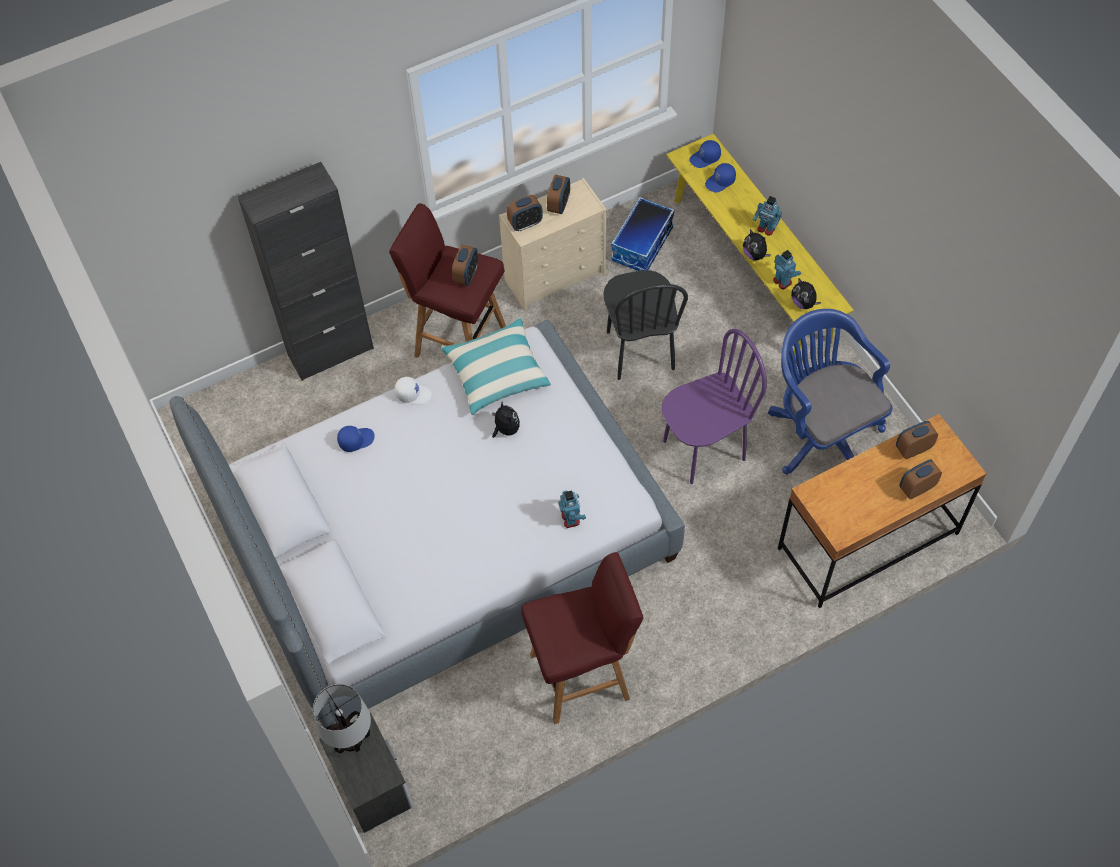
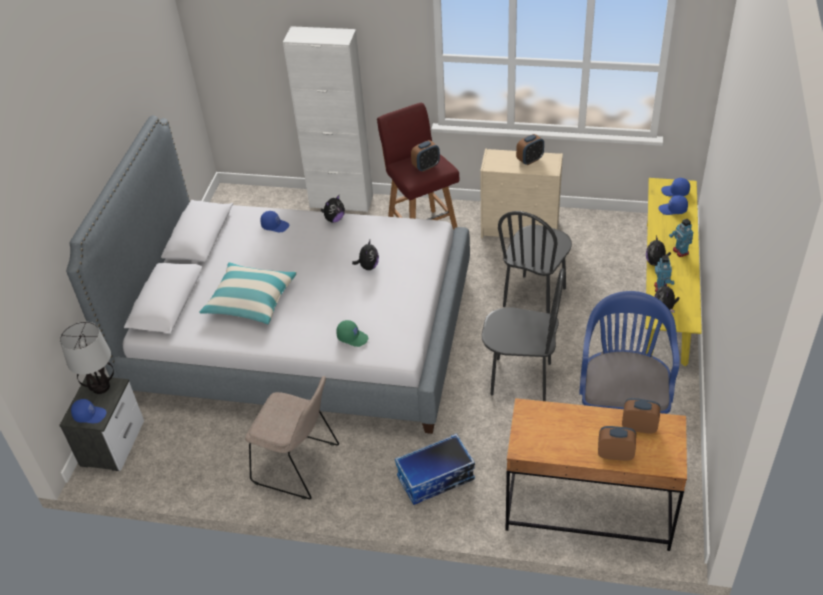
camera: 40 degrees right, 15 degrees down
(330, 351) = (341, 201): black cabinet -> white cabinet
(373, 776) = (90, 415): none -> blue cap
(413, 394) = (334, 219): white cap -> plush toy
(497, 373) = (396, 234): pillow -> pillow (250, 300)
(525, 223) = (496, 160): alarm clock -> none
(571, 519) = (352, 337): toy robot -> green cap
(582, 676) = (299, 465): red stool -> beige chair
(642, 245) = (598, 239): storage box -> storage box (435, 479)
(703, 449) = (521, 379): purple chair -> black chair

